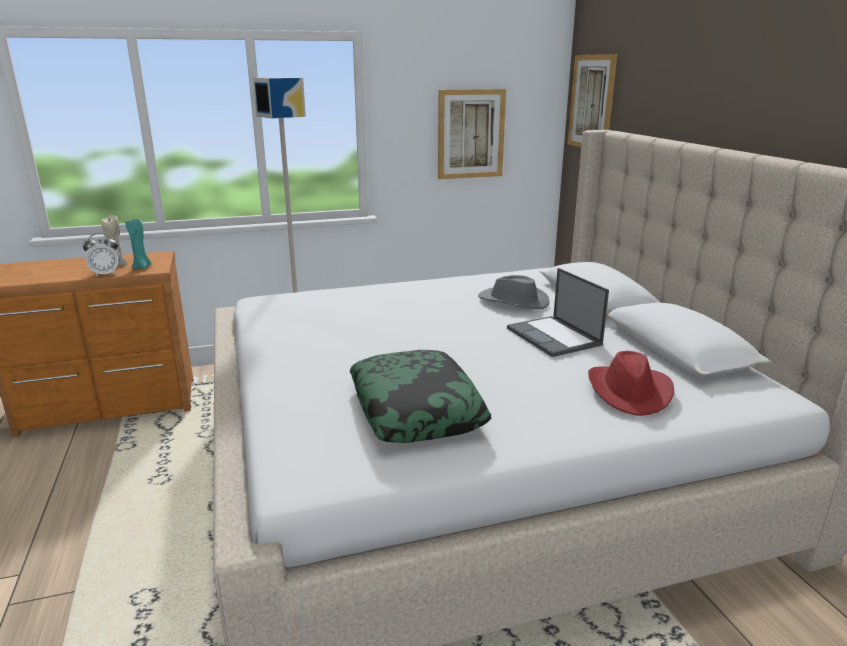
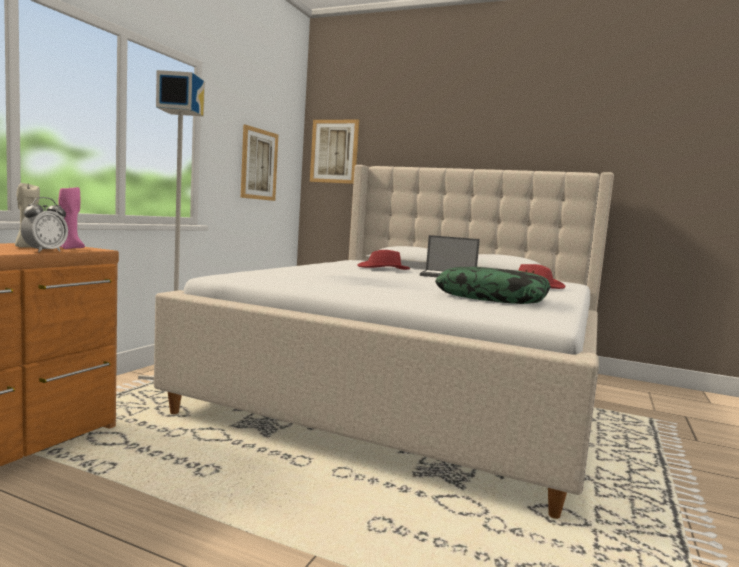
camera: 50 degrees left, 15 degrees down
(142, 267) = (69, 248): turquoise candle -> pink candle
(513, 301) = (383, 268): grey hat -> red hat

